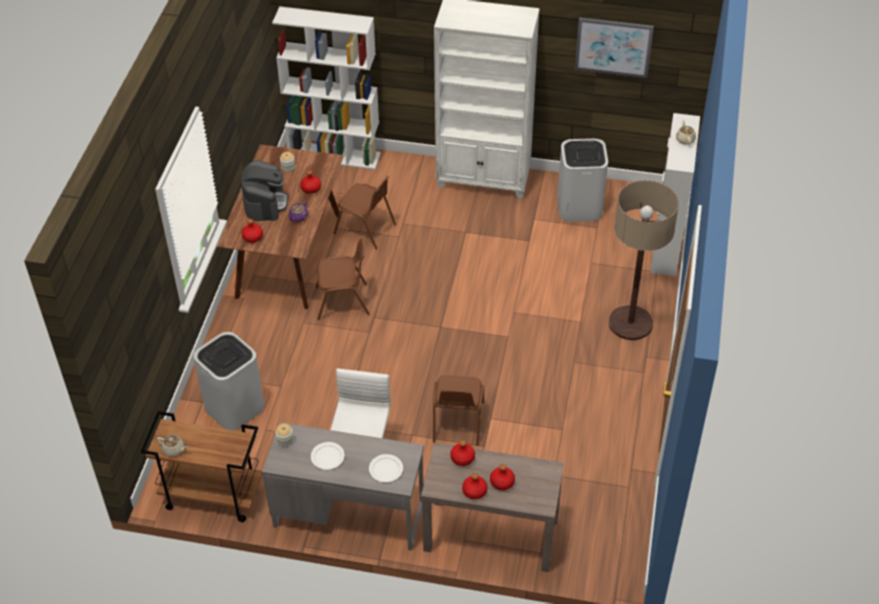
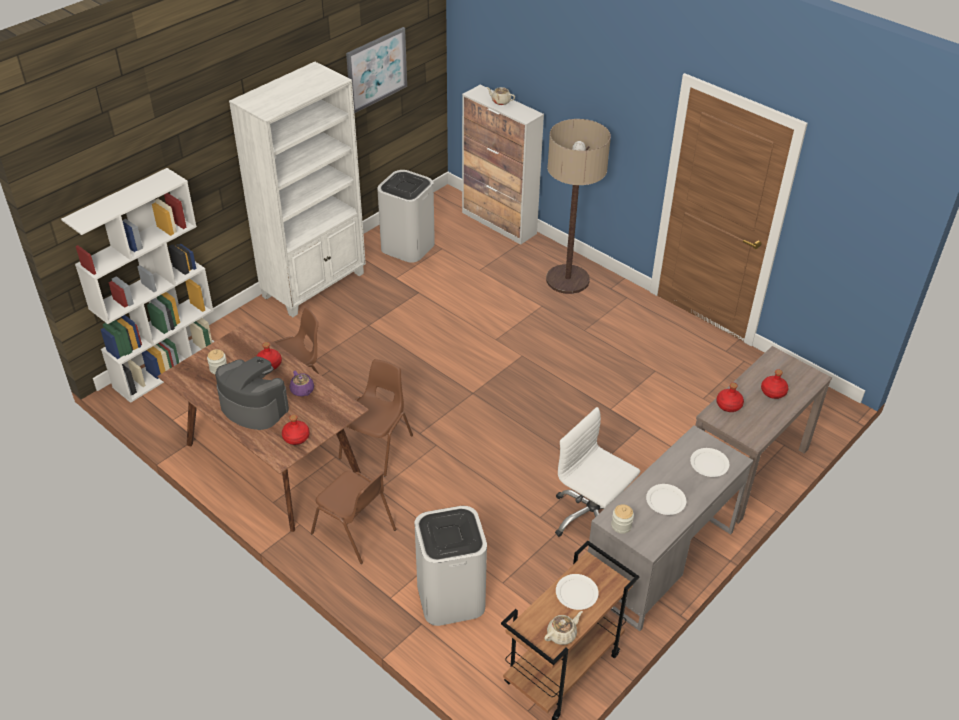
camera: 60 degrees left, 5 degrees down
(213, 443) = (576, 593): none -> white plate
(457, 423) = (600, 433): brown chair -> brown chair (355, 532)
(474, 491) = (774, 414): red bottle -> none

